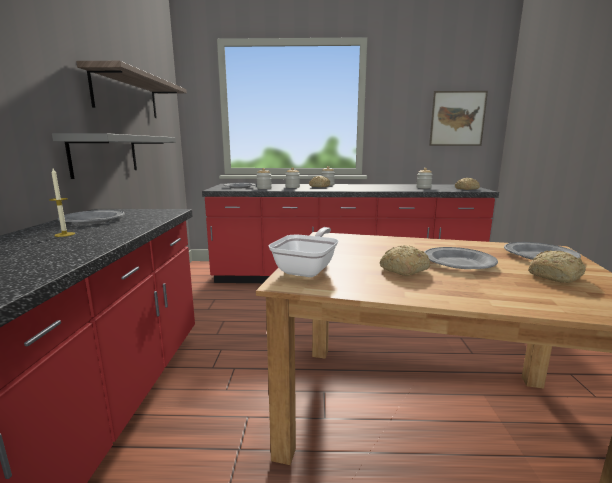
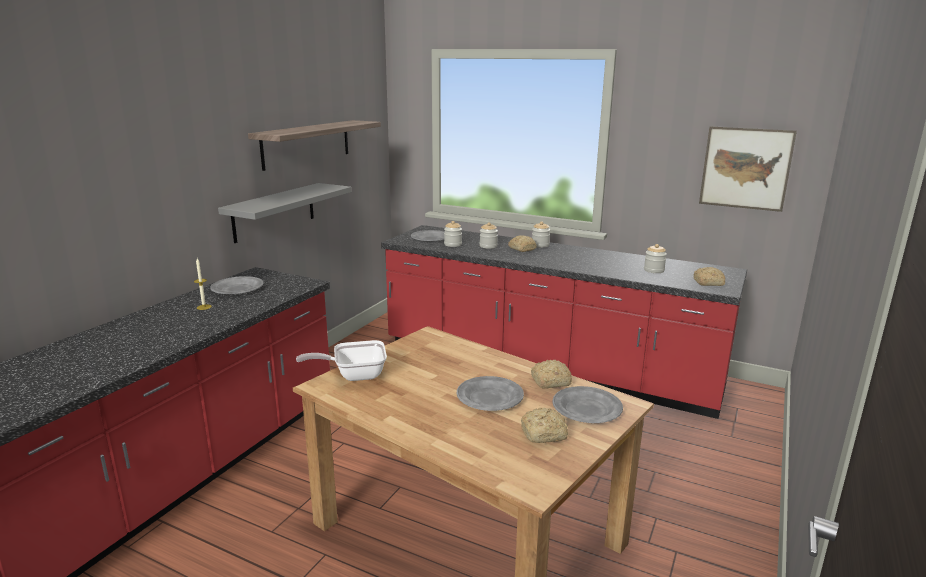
camera: 25 degrees right, 5 degrees up
(308, 269) = (354, 375): frying pan -> frying pan turned 150 degrees counterclockwise
(403, 270) = (426, 394): bread -> bread (549, 382)

